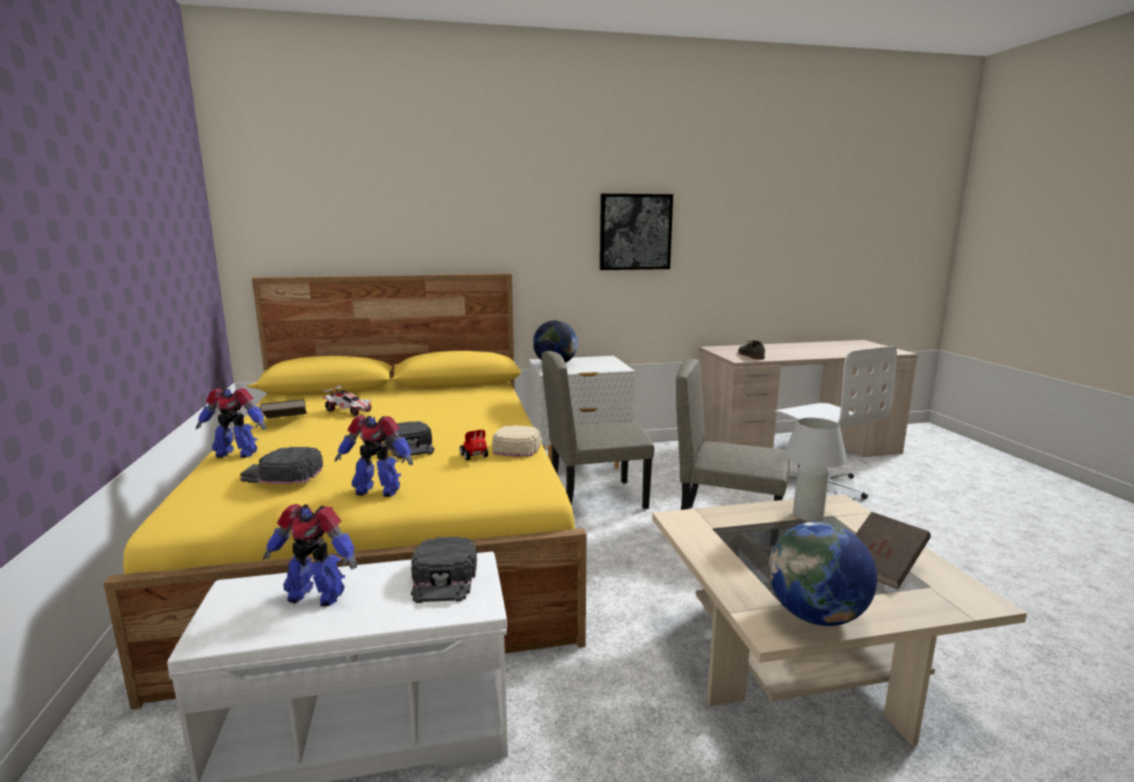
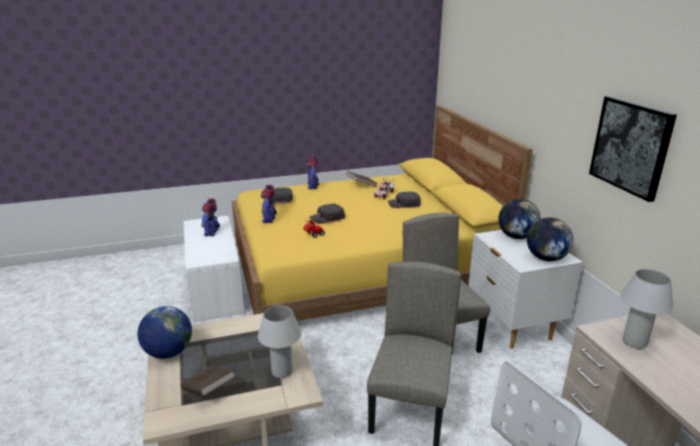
camera: 85 degrees right, 10 degrees up
(444, 578) = (217, 252): black cap -> black cap (404, 203)
(518, 445) = (334, 244): beige cap -> none
(606, 362) = (546, 258): none -> globe
(750, 355) = (634, 342): grey shoe -> white table lamp

